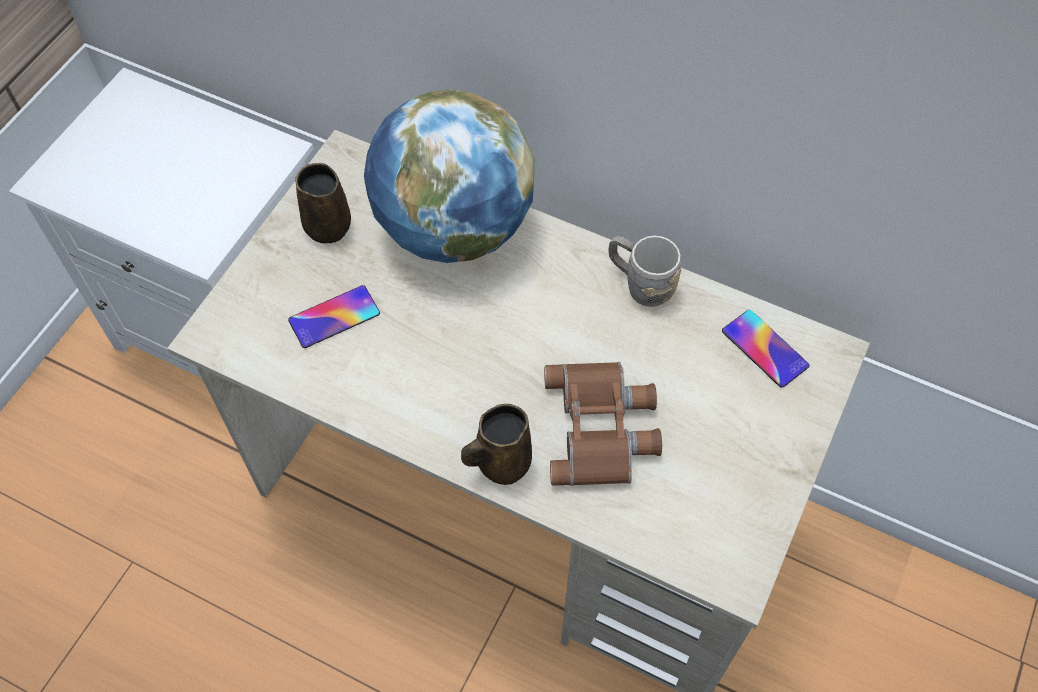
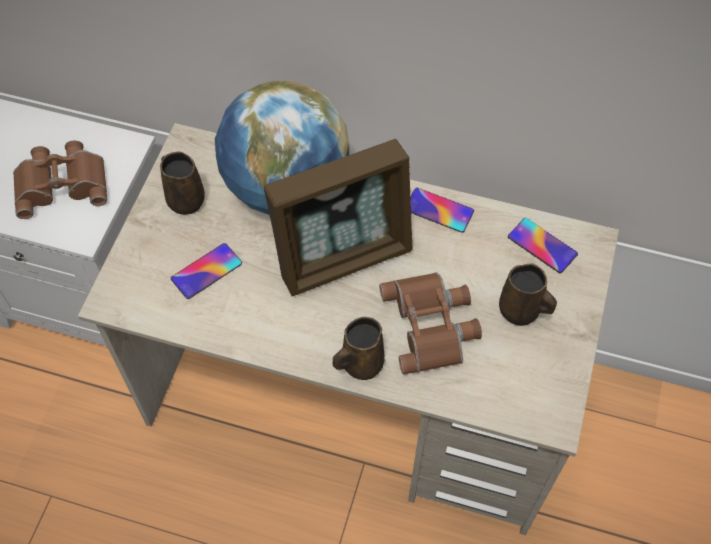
camera: 10 degrees left, 0 degrees up
(190, 184) = (62, 182): none -> brown binoculars
(508, 324) = (344, 256): none -> picture frame
(640, 284) = (439, 210): grey mug -> phone
(720, 429) = (521, 311): none -> brown mug

